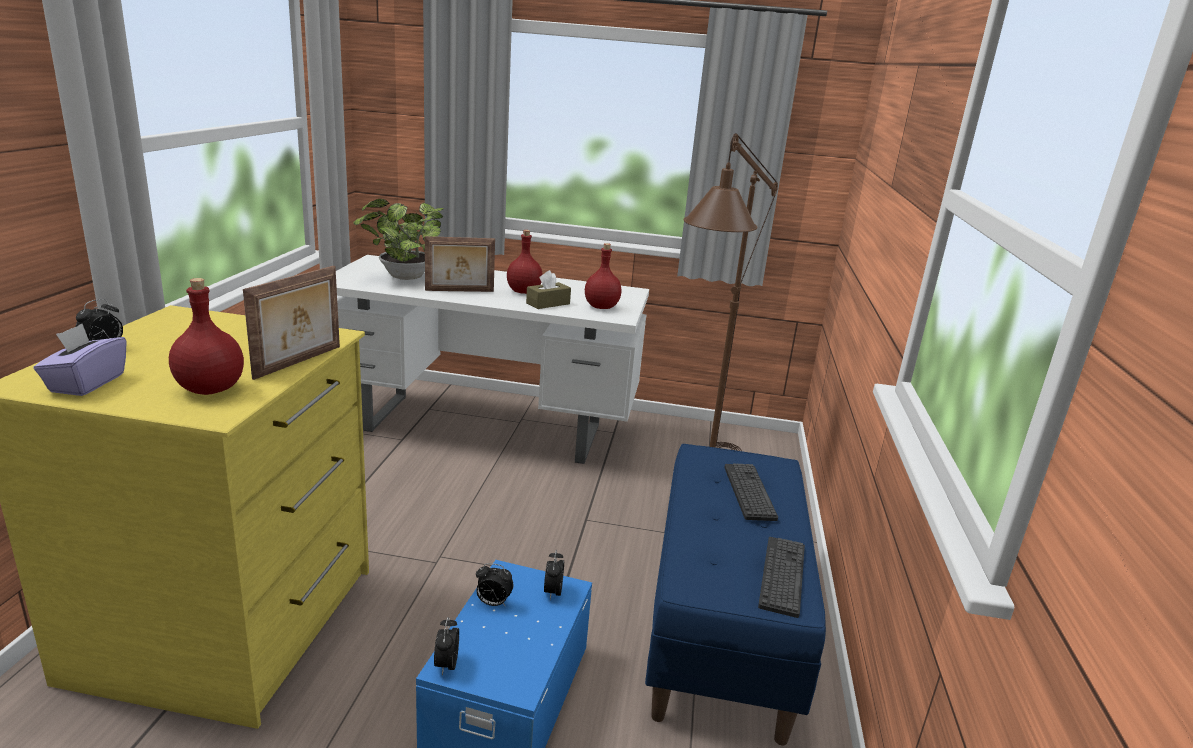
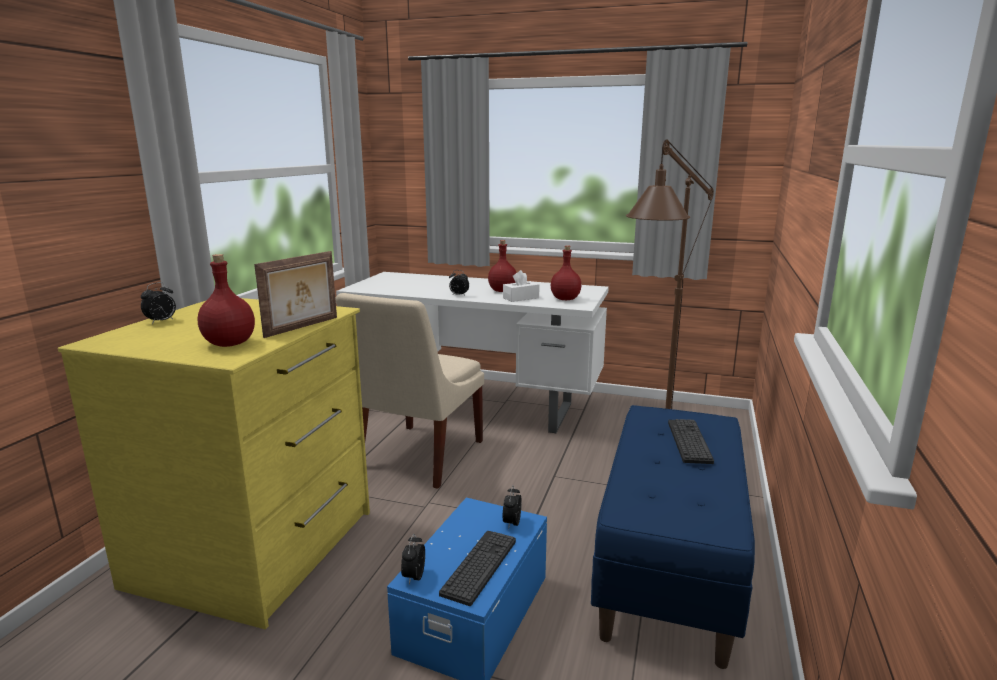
camera: 10 degrees right, 5 degrees down
(86, 383) = (141, 341): purple tissue box -> none
(403, 277) = (408, 284): potted plant -> none
(419, 496) = (417, 457): none -> beige chair
(459, 291) = (450, 292): picture frame -> none
(493, 603) = (459, 530): alarm clock -> alarm clock (458, 295)
(548, 303) = (521, 298): brown tissue box -> white tissue box
(782, 576) = (714, 507): keyboard -> keyboard (479, 566)

